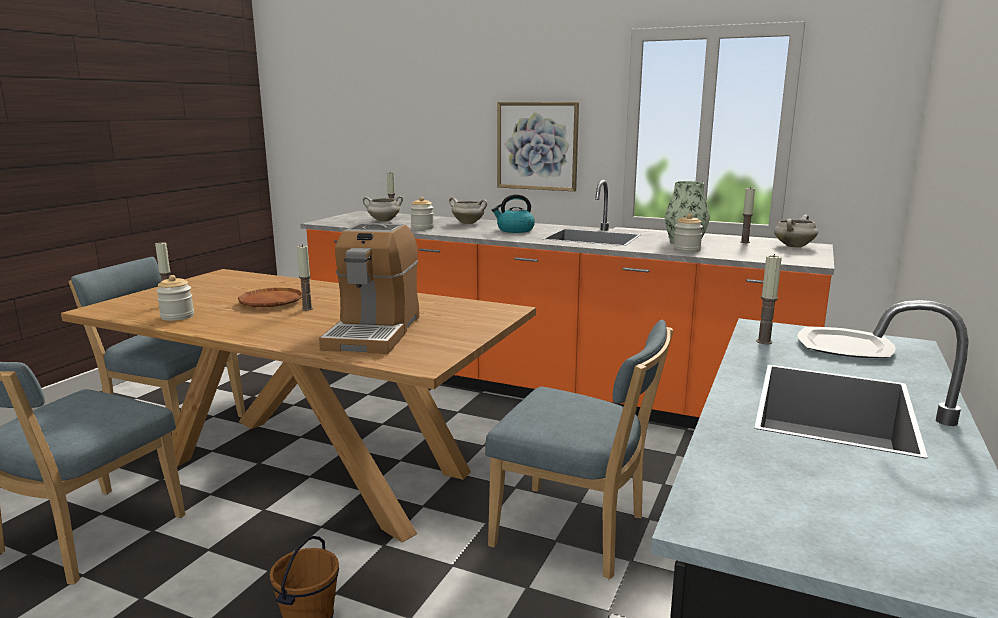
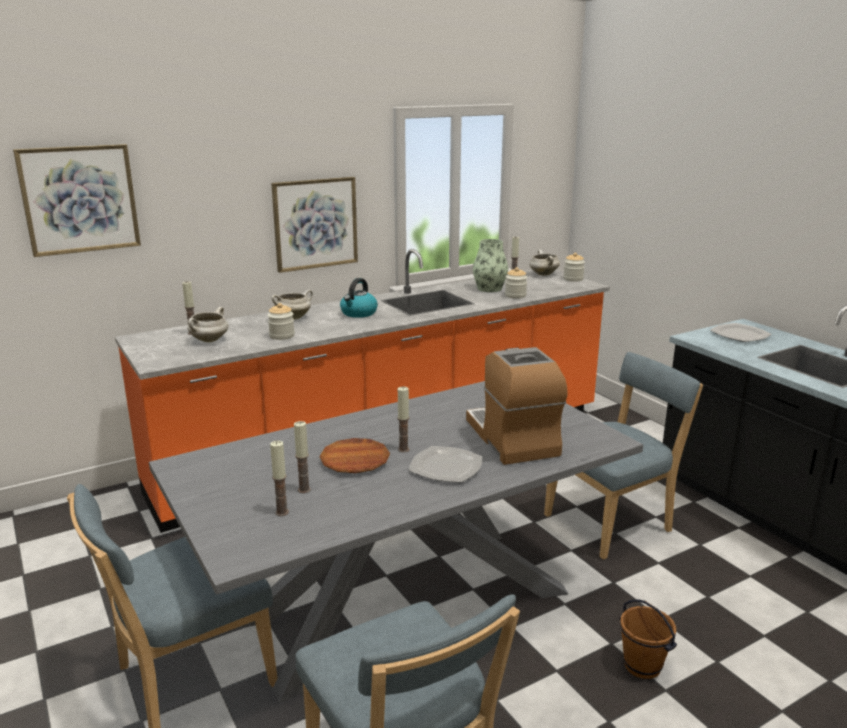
camera: 55 degrees left, 5 degrees up
(177, 316) = (343, 513): jar -> jar (573, 279)
(286, 325) = (446, 467): none -> plate
(313, 468) = (404, 605): brown dining table -> grey dining table
(361, 104) = (79, 199): none -> picture
(374, 332) = (512, 438): coffee machine -> coffee machine turned 150 degrees counterclockwise
(764, 341) = (719, 345): candle -> candle (304, 489)

